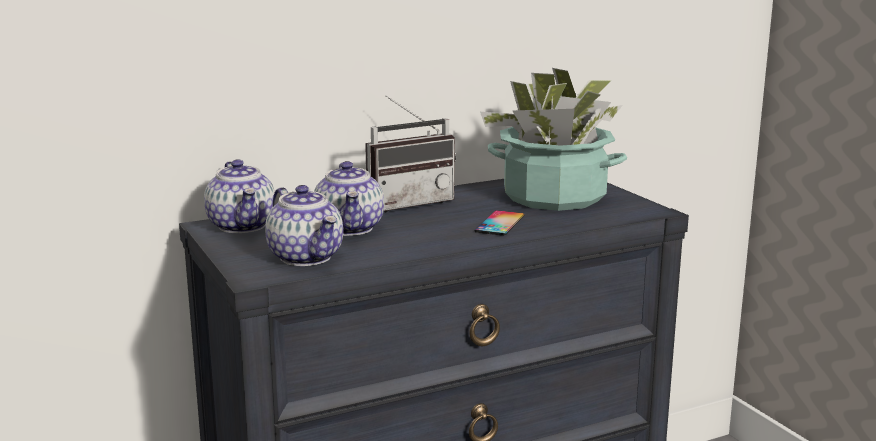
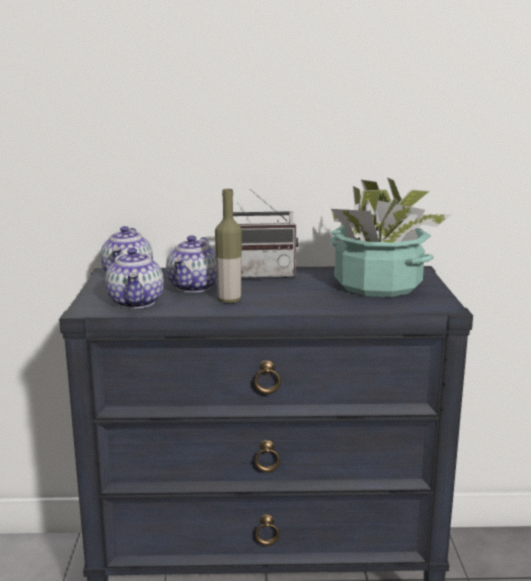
camera: 25 degrees right, 0 degrees up
(416, 238) = (229, 300): none -> bottle
(500, 223) = (305, 299): phone -> none

